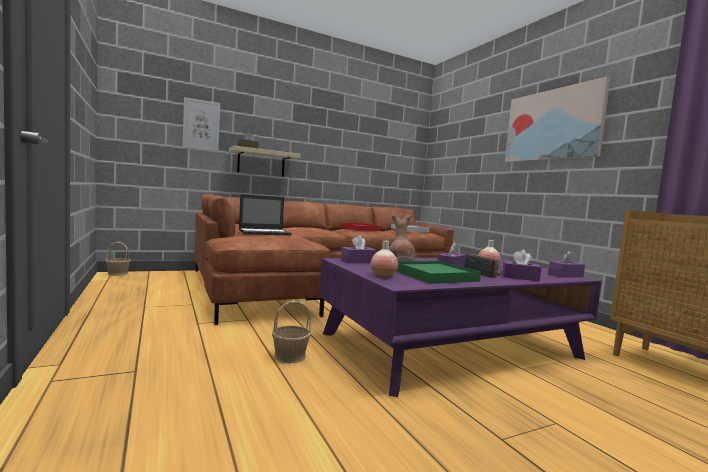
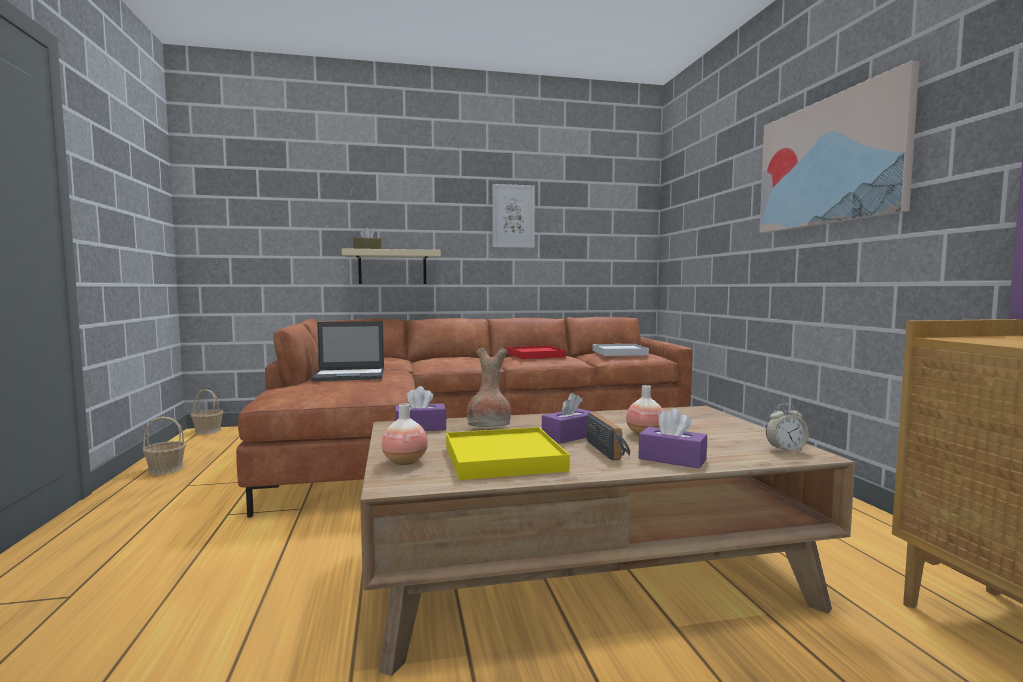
camera: 15 degrees right, 0 degrees up
(201, 125) = (305, 224): picture -> picture (513, 216)
(289, 356) = (297, 580): basket -> basket (165, 469)
(435, 275) = (503, 458): green tray -> yellow tray
(452, 345) = (582, 569): purple coffee table -> brown coffee table
(565, 275) = (785, 450): purple tissue box -> alarm clock

